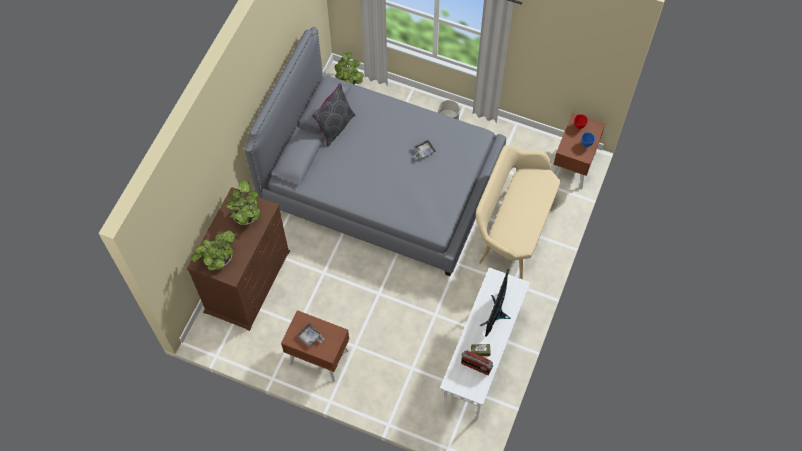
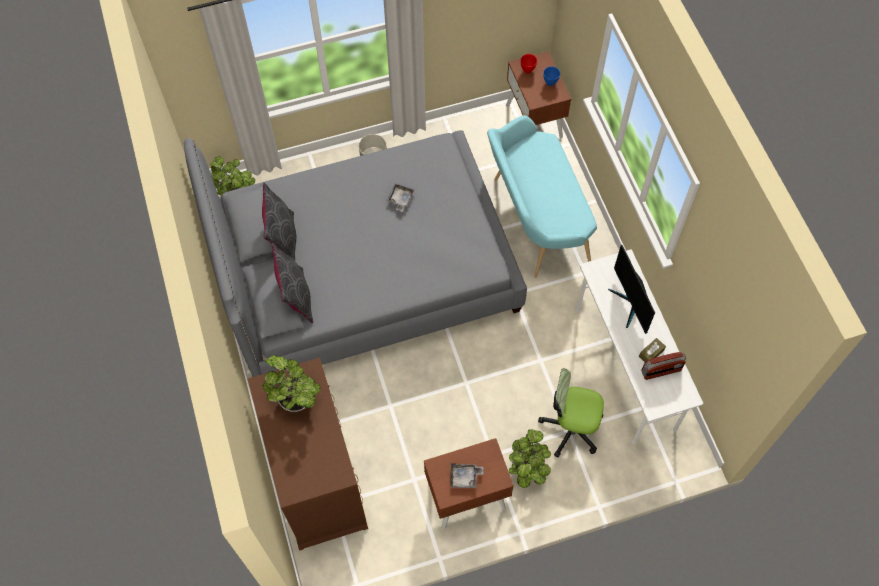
camera: 40 degrees left, 0 degrees up
(218, 260) = (310, 470): potted plant -> potted plant (527, 469)
(312, 166) = (296, 297): none -> grey pillow
(415, 367) = (571, 428): none -> office chair
(512, 229) = (535, 221): beige bench -> turquoise bench

